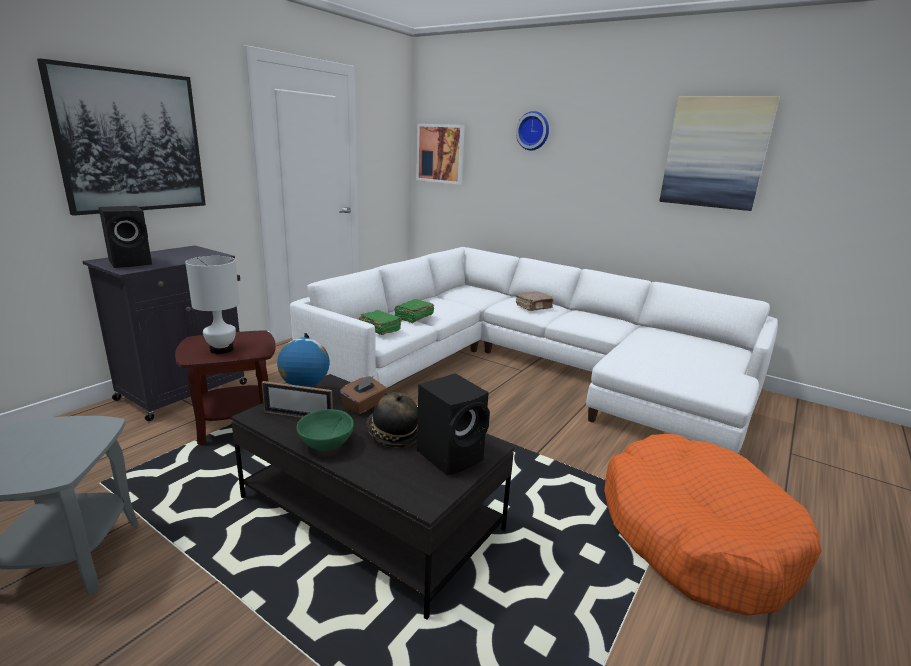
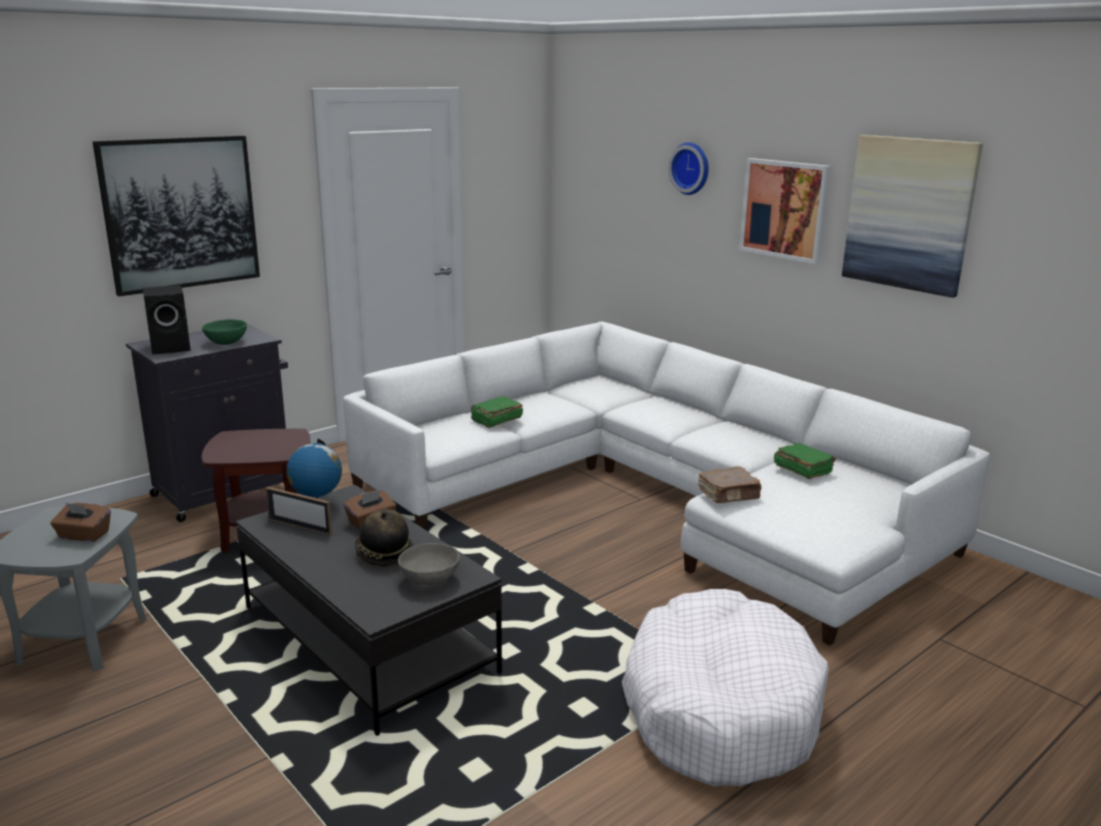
camera: 15 degrees right, 0 degrees up
(67, 449) = (83, 535): none -> brown tissue box
(221, 349) = (249, 449): white table lamp -> none
(326, 444) = (313, 556): green bowl -> green bowl (226, 343)
(379, 329) = (444, 434): green book -> green book (802, 470)
(440, 153) = (582, 190): picture -> picture (784, 209)
(452, 455) = (430, 579): black speaker -> grey bowl
(534, 307) = (668, 414): brown book -> brown book (729, 495)
(694, 535) = (719, 708): orange dog bed -> white dog bed

